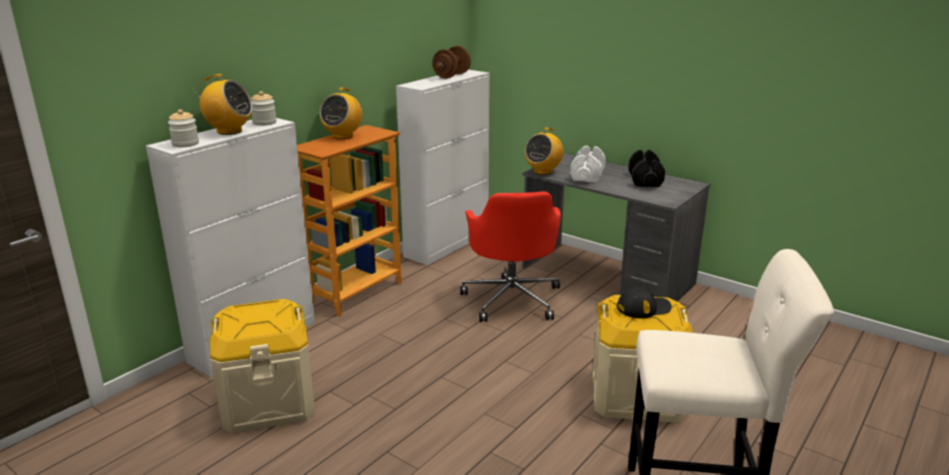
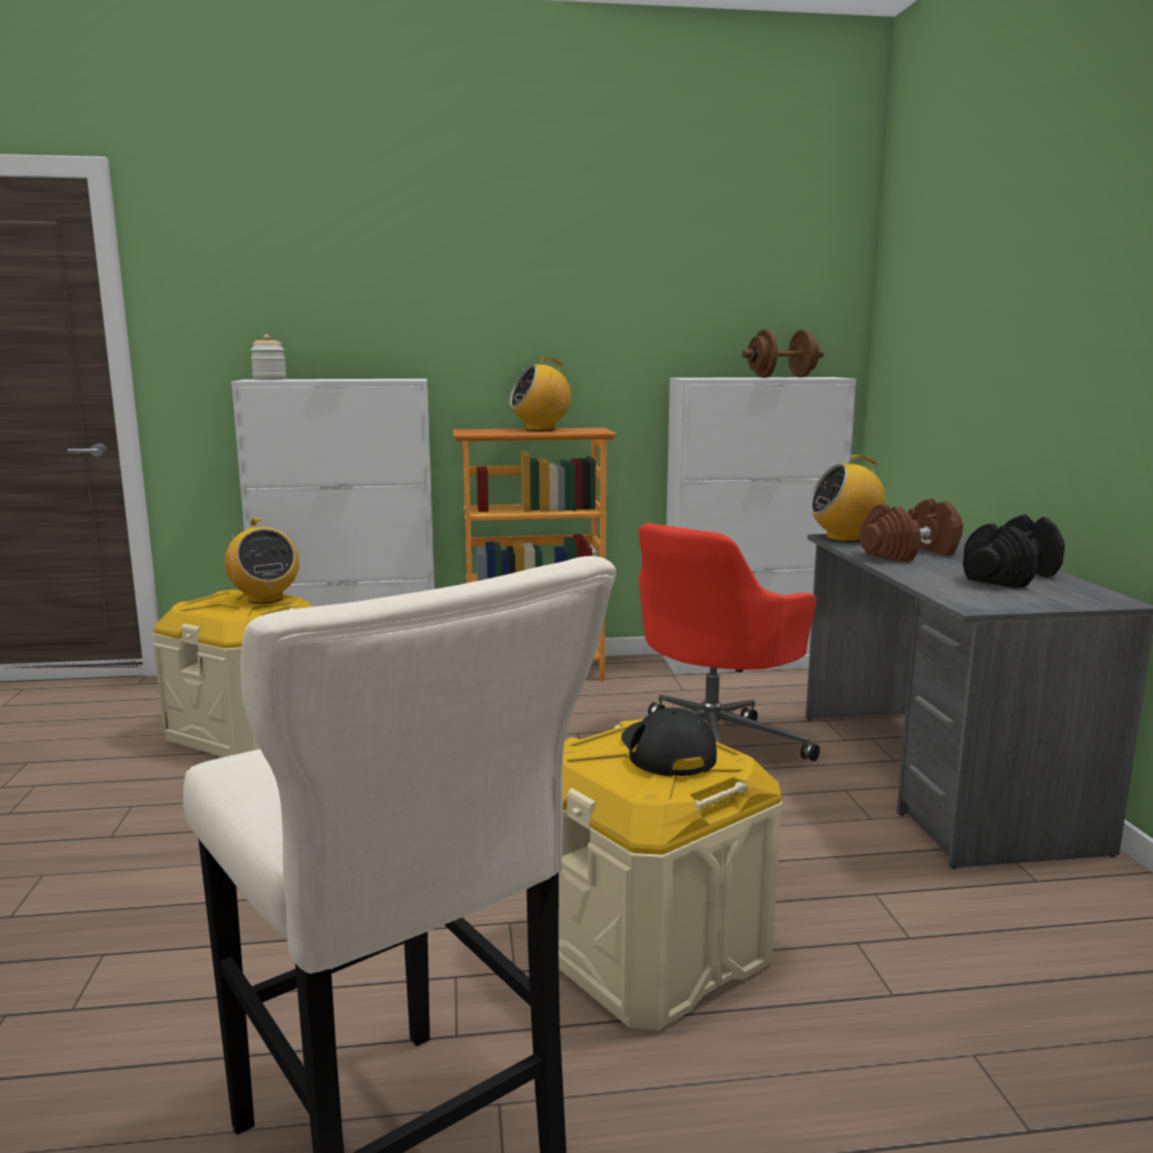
camera: 45 degrees right, 10 degrees down
(229, 131) = (340, 379): radio -> radio (265, 599)
(264, 123) = (397, 379): jar -> none
(587, 175) = (909, 554): white dumbbell -> brown dumbbell
(643, 308) = (666, 751): black cap -> black cap turned 135 degrees counterclockwise

